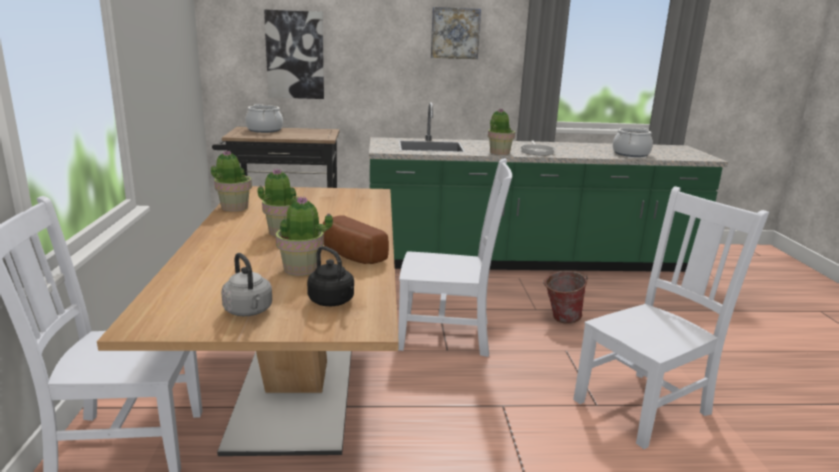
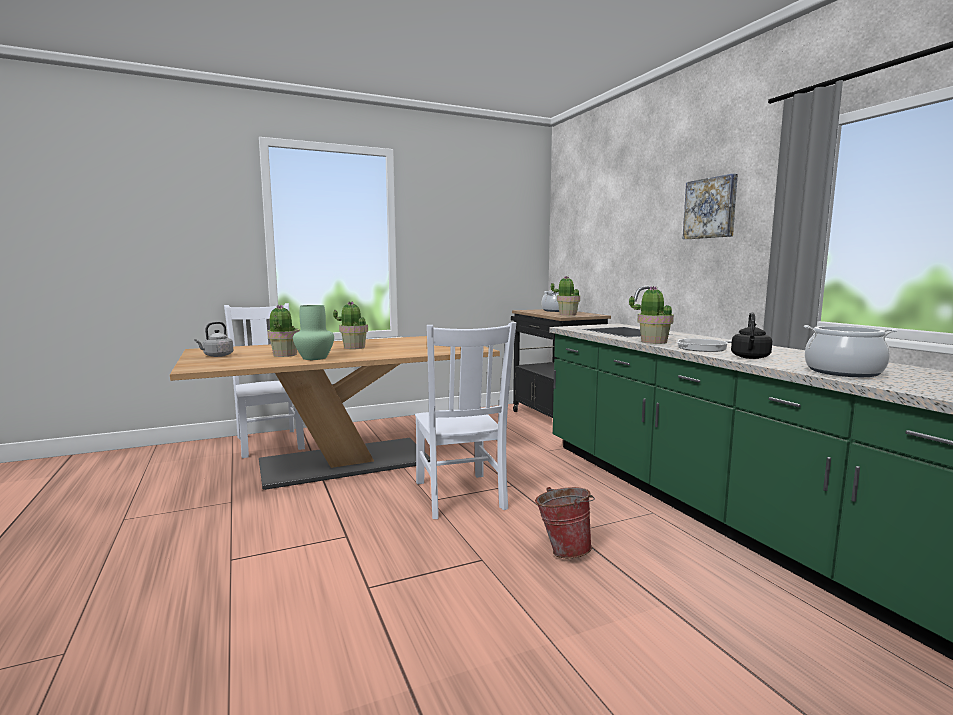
camera: 70 degrees right, 10 degrees down
(234, 207) = (396, 339): potted plant -> potted plant (567, 314)
(295, 55) = (593, 247): picture -> none
(333, 301) = (231, 362): black kettle -> black kettle (750, 357)
(349, 255) = (315, 358): bread -> green vase
(645, 406) = (380, 623): white chair -> none

